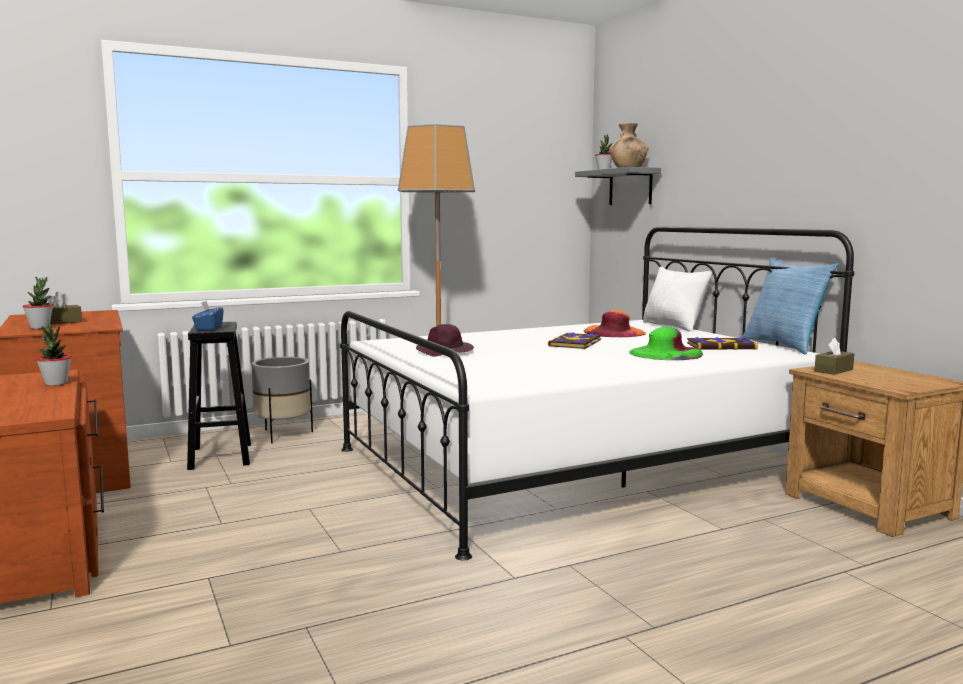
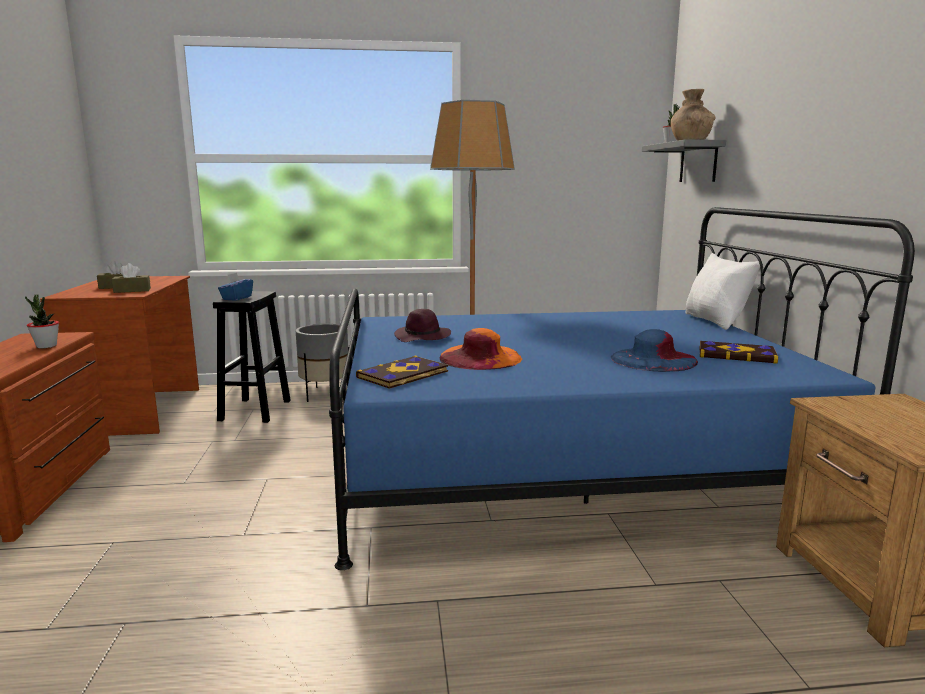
camera: 20 degrees right, 5 degrees up
(40, 327) = (90, 291): potted plant -> none
(576, 343) = (572, 336): book -> book (403, 375)
(576, 462) = (561, 463): white bed -> blue bed
(614, 332) = (635, 324): orange hat -> orange hat (480, 358)
(665, 353) = (653, 359): green hat -> blue hat
(785, 345) = (822, 361): pillow -> none
(833, 370) = (851, 407): brown tissue box -> brown tissue box (132, 290)

